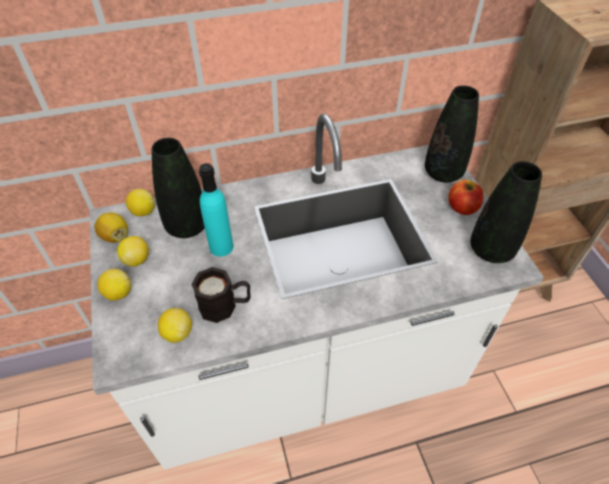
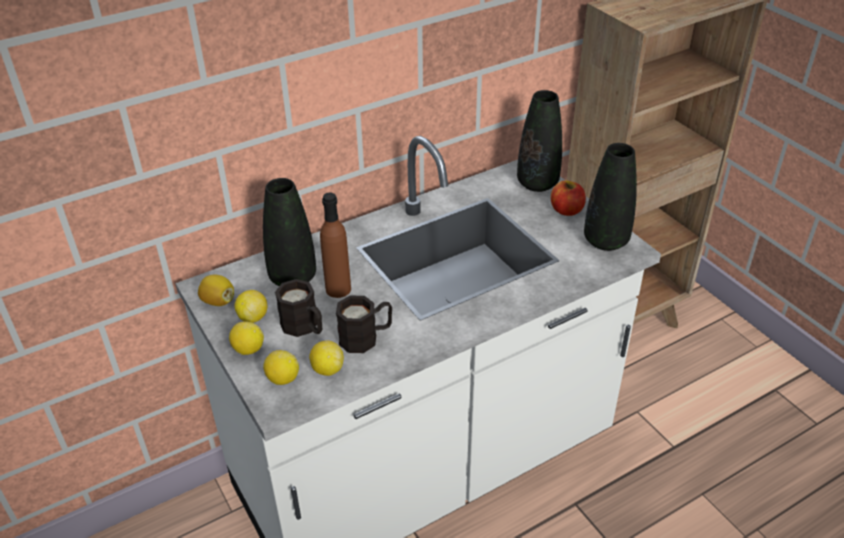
camera: 15 degrees left, 10 degrees down
(143, 211) = (238, 274): lemon -> lemon (282, 379)
(176, 281) = (304, 327): none -> black mug
(221, 247) = (338, 289): turquoise bottle -> brown bottle

